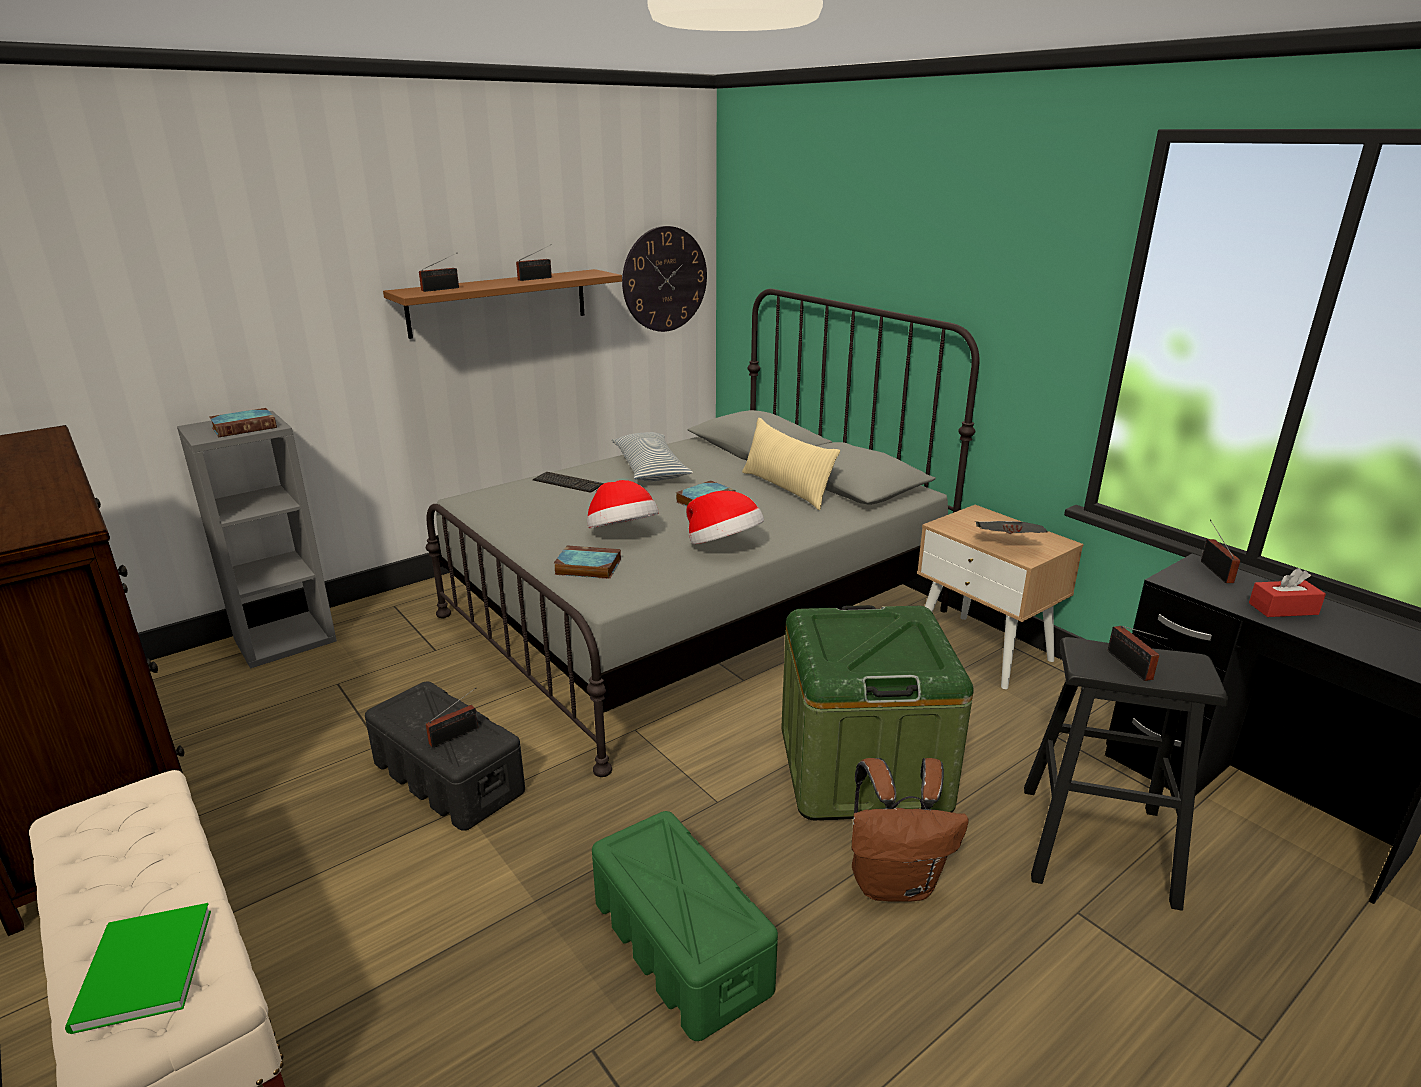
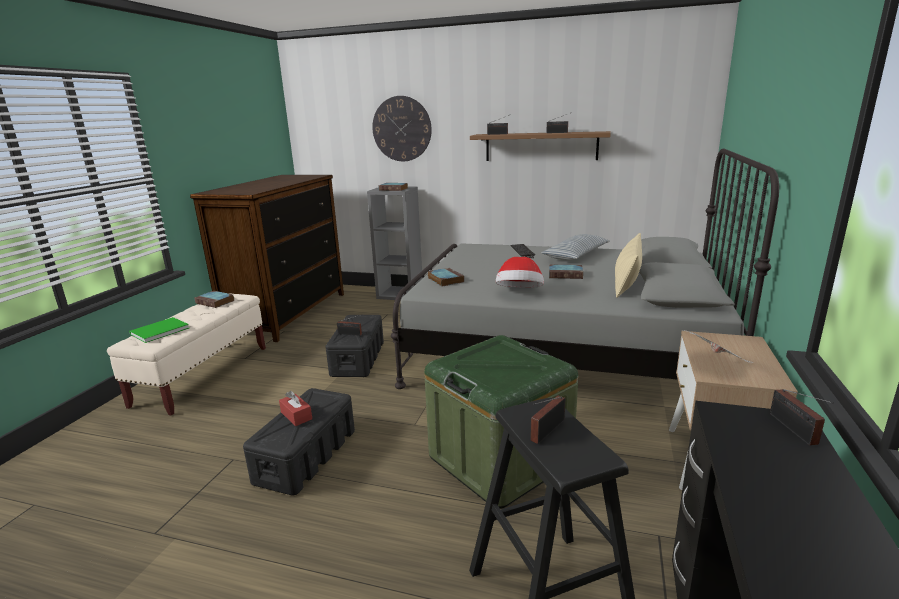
camera: 55 degrees right, 5 degrees down
(106, 835) = (216, 302): none -> book
(622, 534) = (490, 274): hat -> none
(664, 279) = (668, 142): wall clock -> wall clock (401, 129)
(679, 944) = (307, 455): green storage box -> black storage box
(894, 882) = (410, 508): brown backpack -> none
(1215, 570) = (794, 430): radio -> radio turned 120 degrees clockwise
(1283, 609) = (778, 481): red tissue box -> red tissue box (296, 416)

